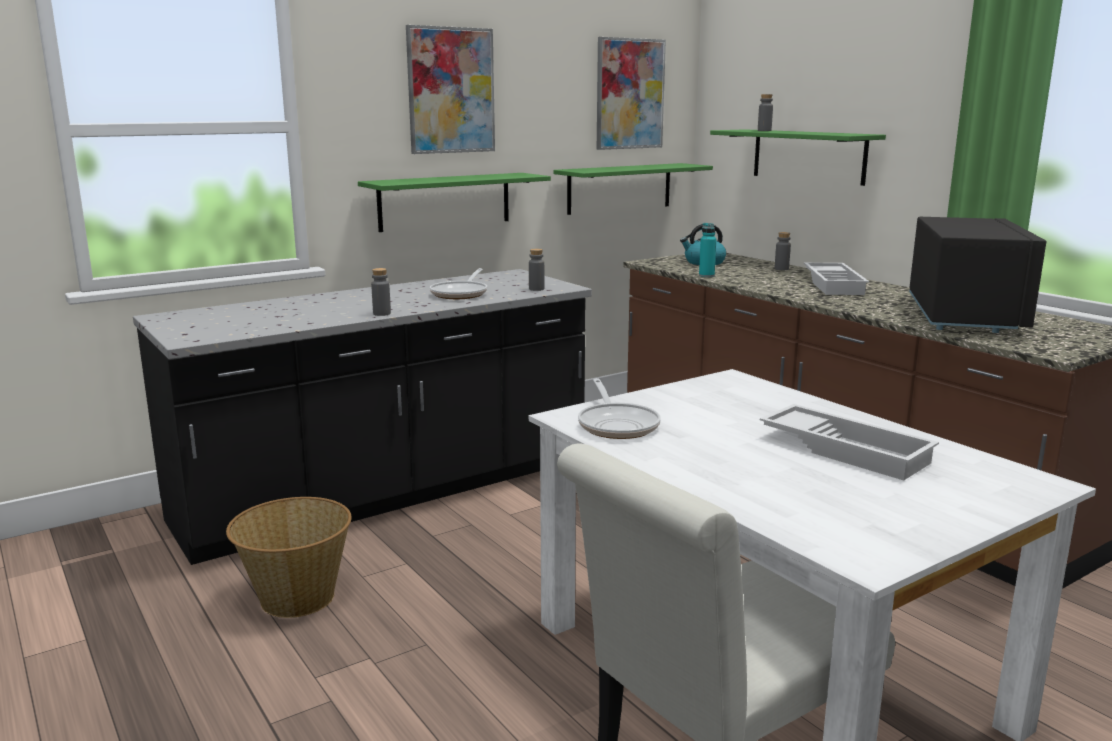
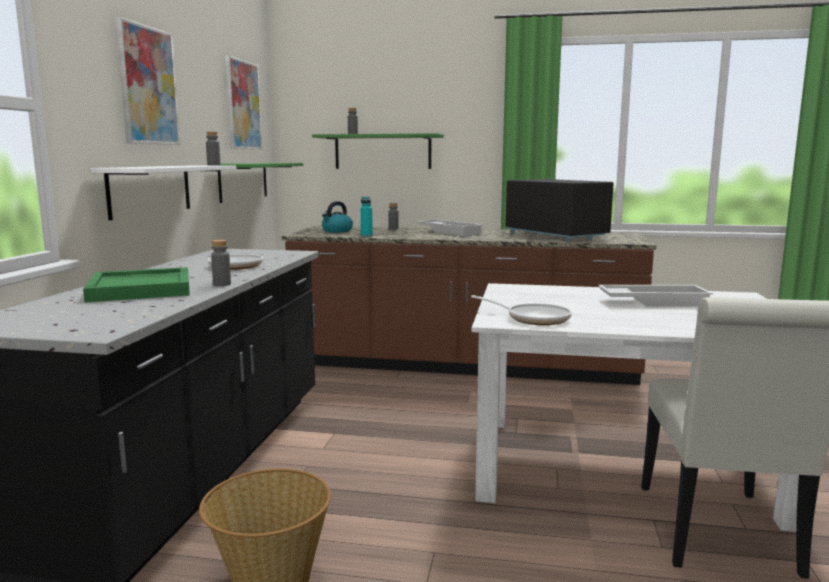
camera: 45 degrees left, 5 degrees down
(323, 306) = (142, 289): none -> green tray
(445, 201) = (150, 190): green shelf -> white shelf
(536, 289) = (282, 255): grey bottle -> grey bottle (213, 165)

